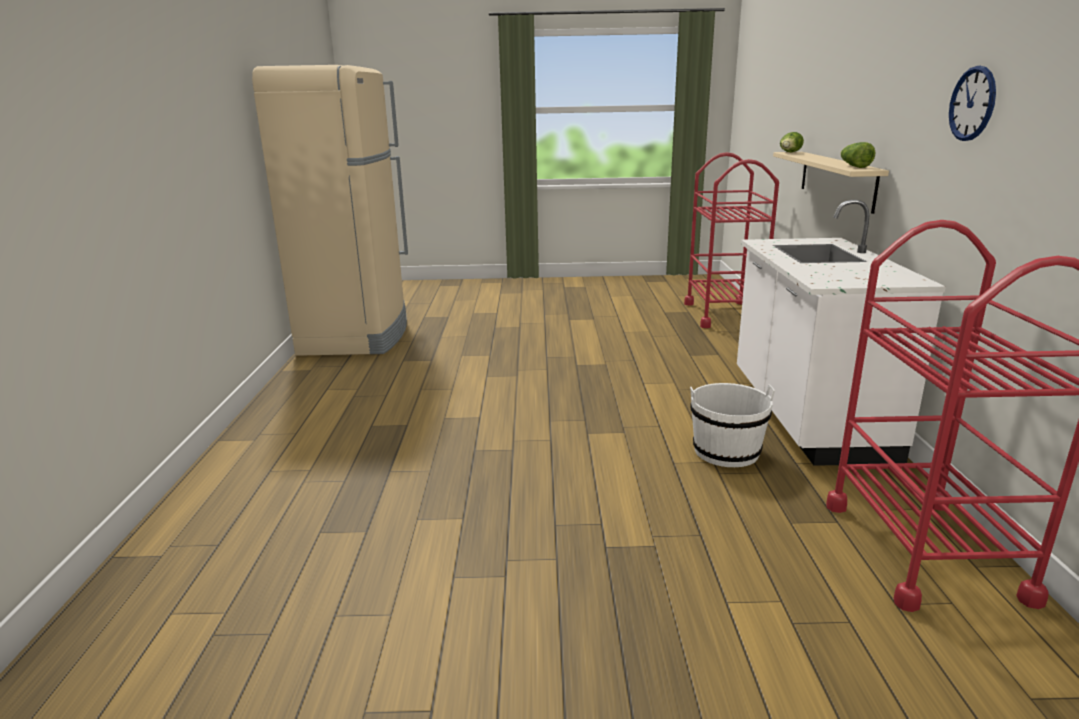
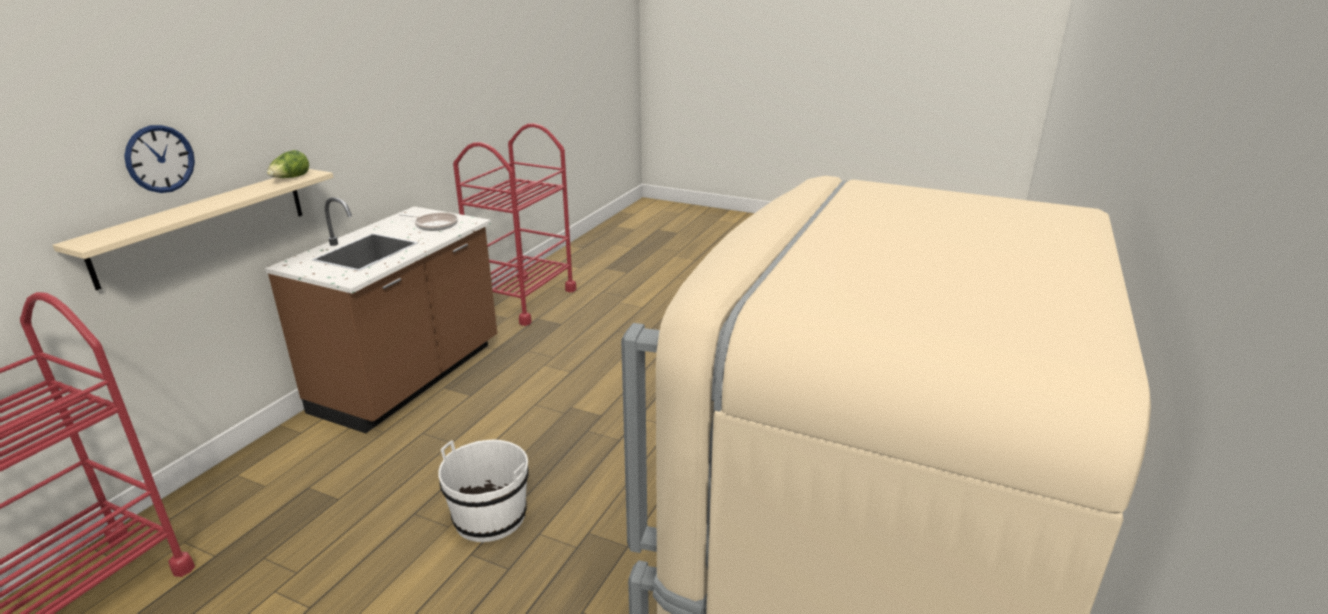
camera: 155 degrees left, 5 degrees up
(726, 452) = (523, 369): white bucket -> white bucket (490, 517)
(789, 152) = (100, 239): lettuce -> none
(807, 416) = (411, 379): white counter -> brown counter
(843, 275) = (434, 225): none -> frying pan
(972, 104) = (378, 86): wall clock -> wall clock (160, 159)

